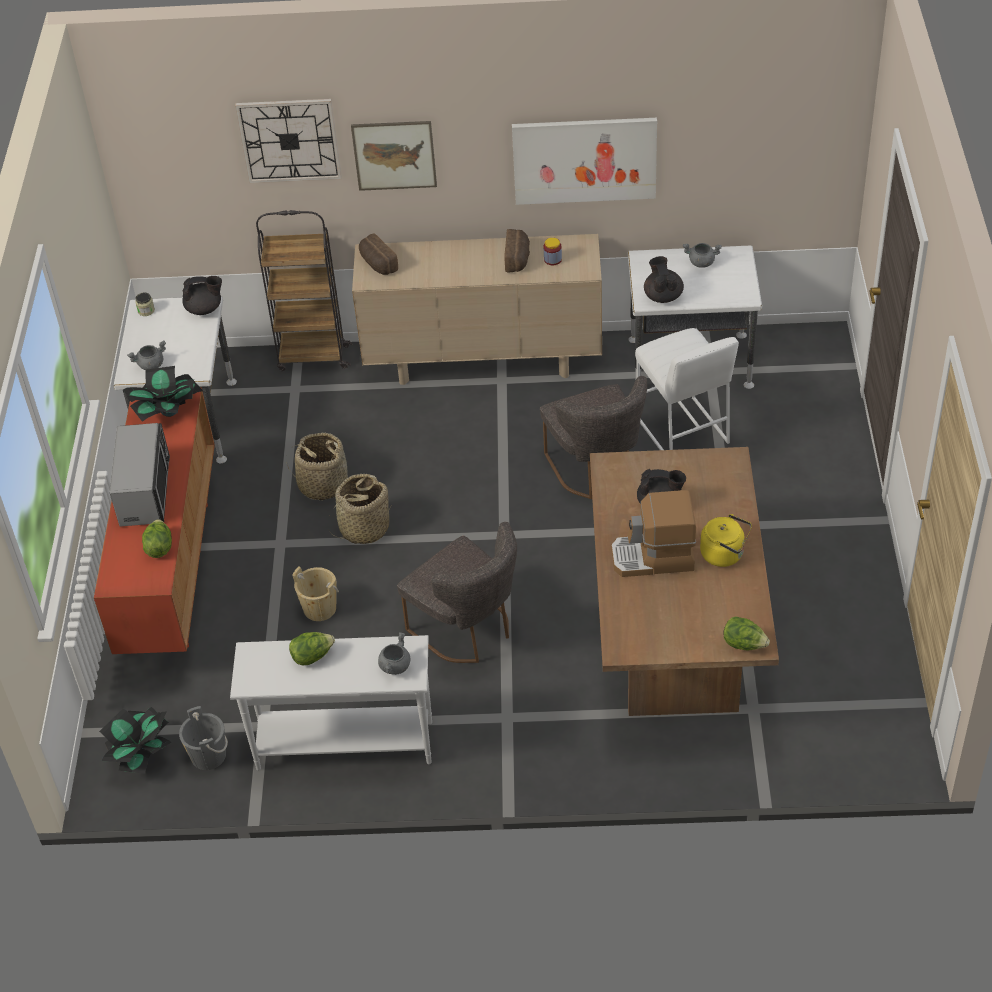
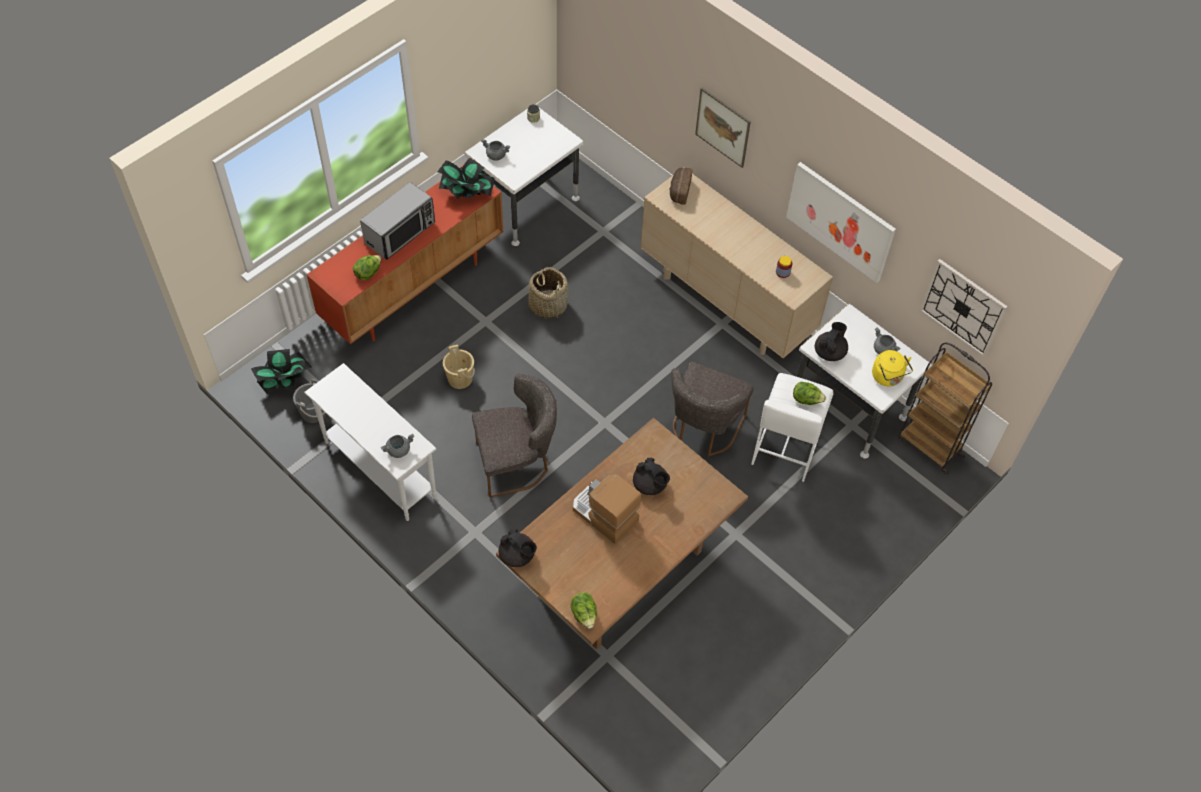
camera: 40 degrees right, 10 degrees up
(204, 309) = (564, 142): black teapot -> black teapot (517, 556)
(289, 140) = (663, 70): wall clock -> wall clock (963, 307)
(312, 656) = (367, 406): lettuce -> lettuce (806, 400)
(313, 358) = (635, 219): brown cart -> brown cart (929, 447)
(364, 528) = (537, 351): basket -> none
(468, 630) = (517, 462): grey chair -> grey chair turned 105 degrees counterclockwise
(518, 259) = (763, 254): bread -> none
(725, 554) = (645, 551): yellow kettle -> yellow kettle (888, 377)

